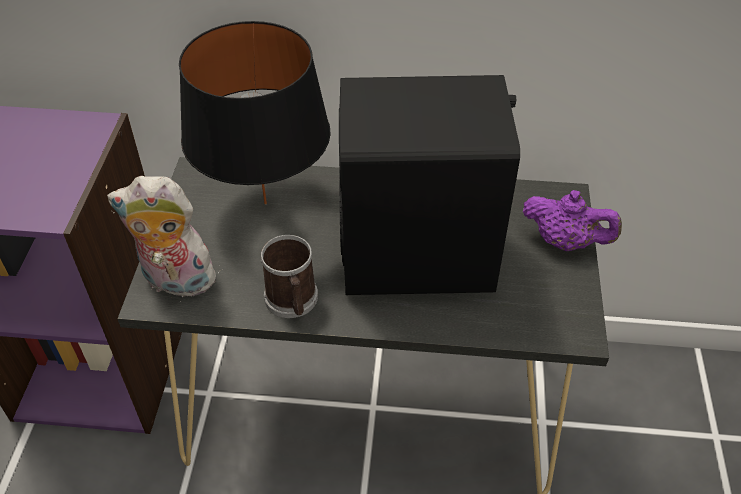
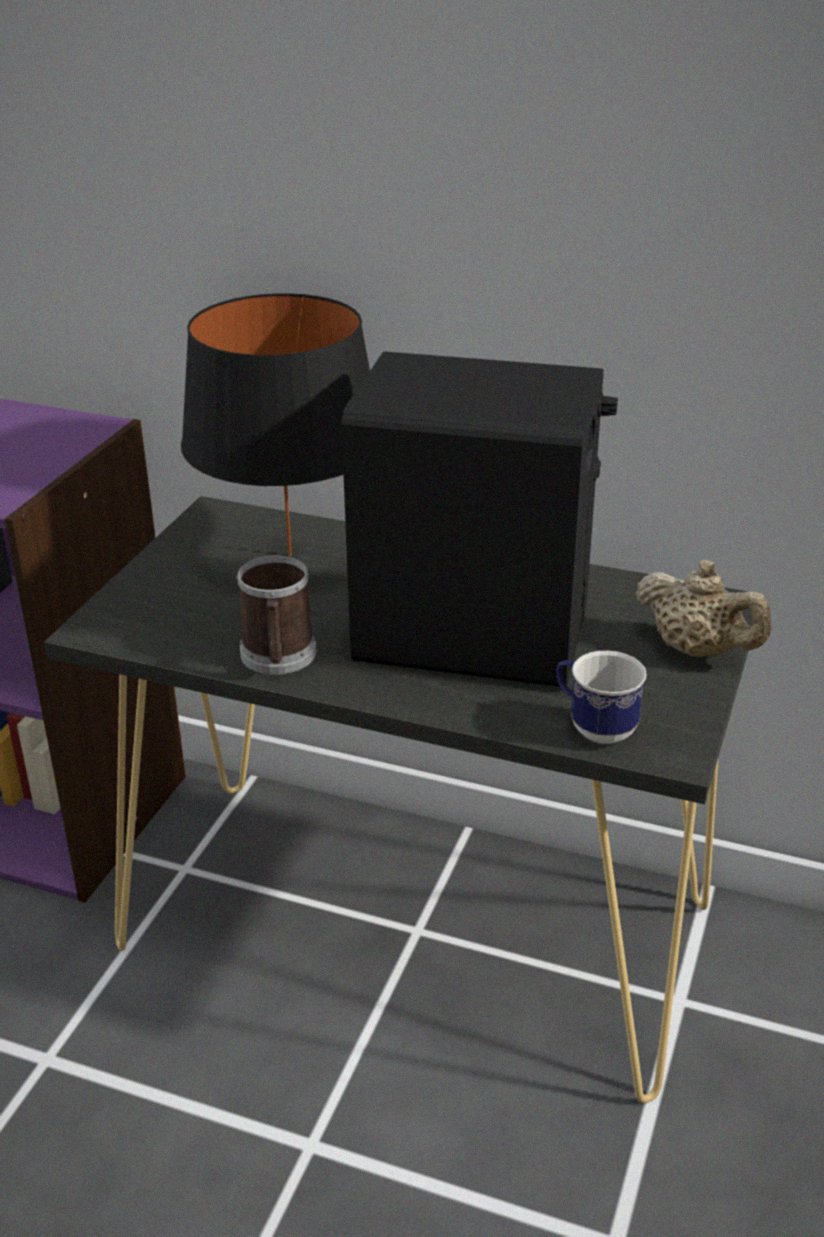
camera: 15 degrees right, 15 degrees down
(175, 282) = (134, 616): plush toy -> none
(523, 322) = (594, 727): none -> mug
(565, 242) = (697, 651): purple teapot -> beige teapot

